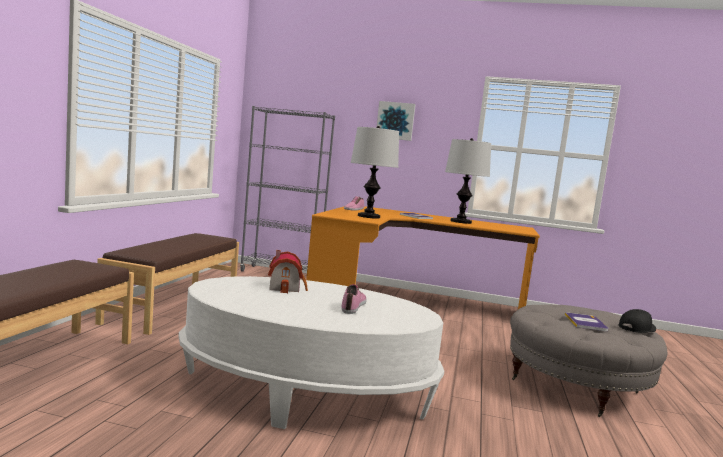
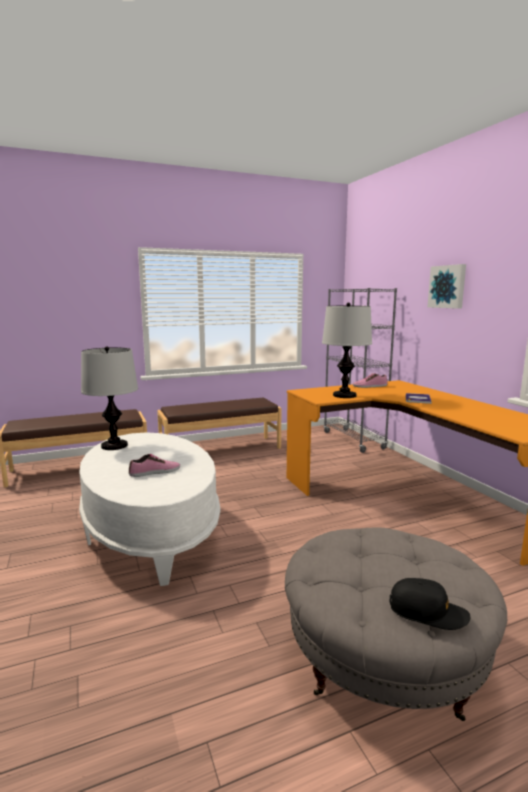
camera: 55 degrees right, 5 degrees up
(287, 287) = (166, 448): toy house -> none
(461, 221) = (464, 410): table lamp -> table lamp (115, 446)
(585, 322) = (364, 570): book -> none

